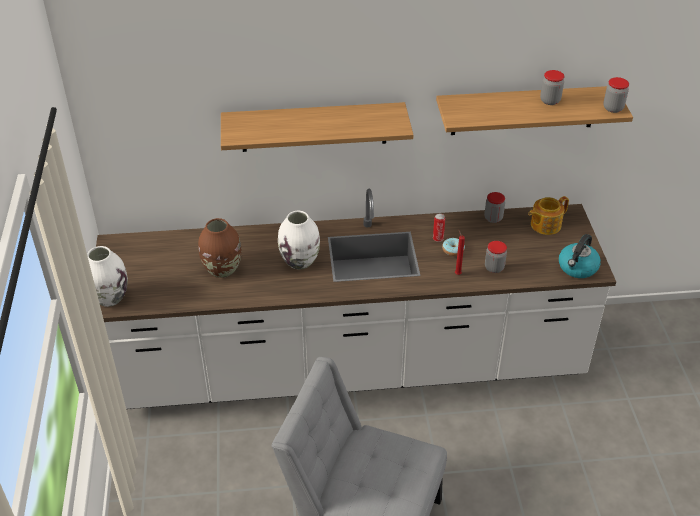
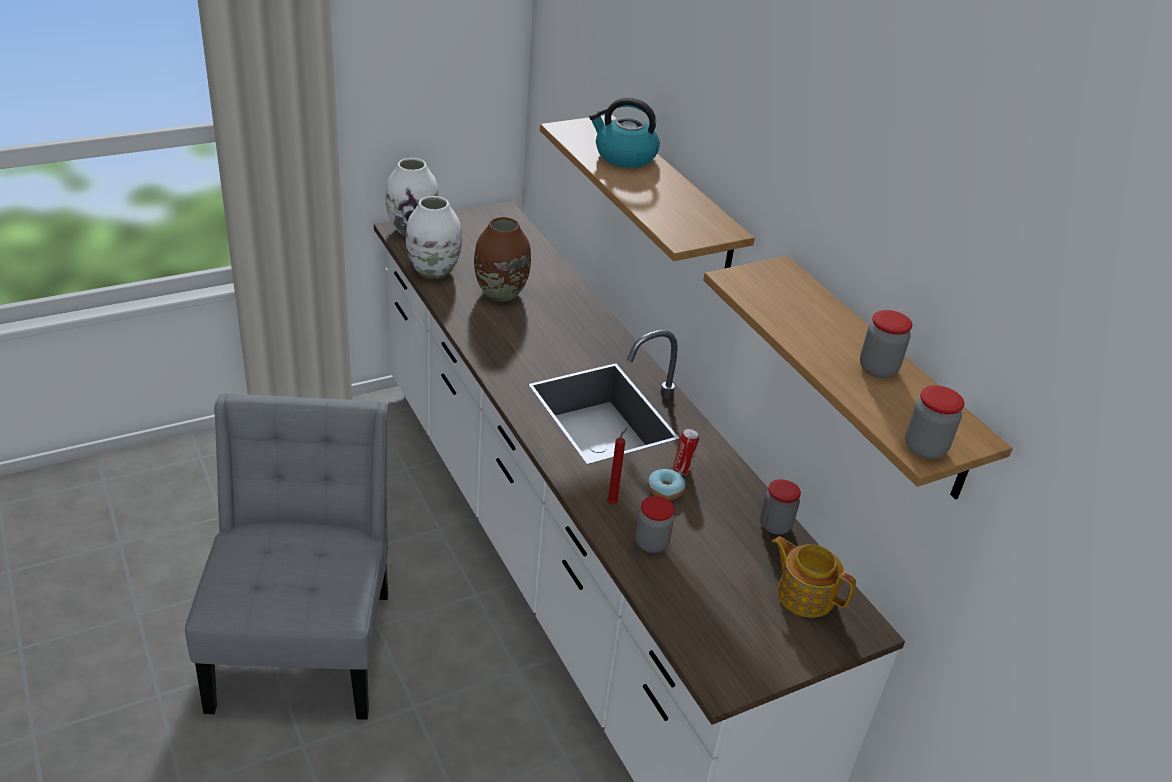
camera: 65 degrees right, 5 degrees down
(300, 261) = (551, 349): white vase -> white vase (434, 271)
(577, 268) = (716, 654): kettle -> kettle (624, 156)

